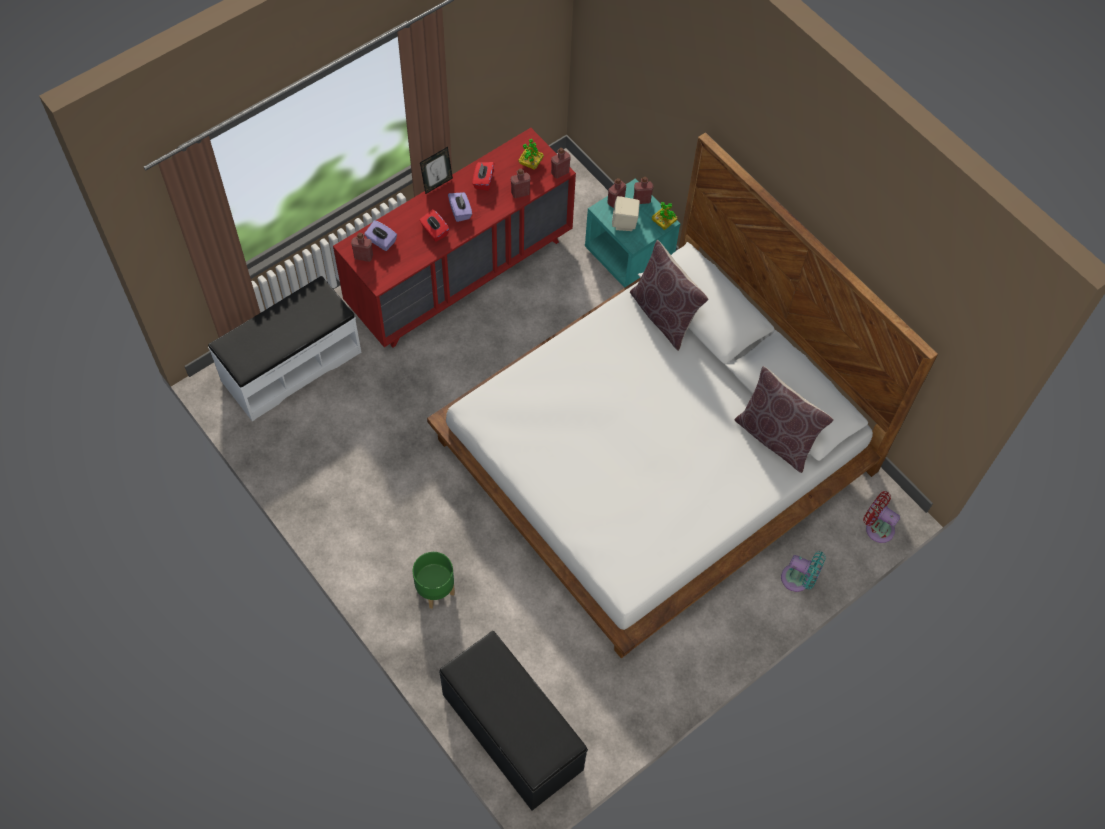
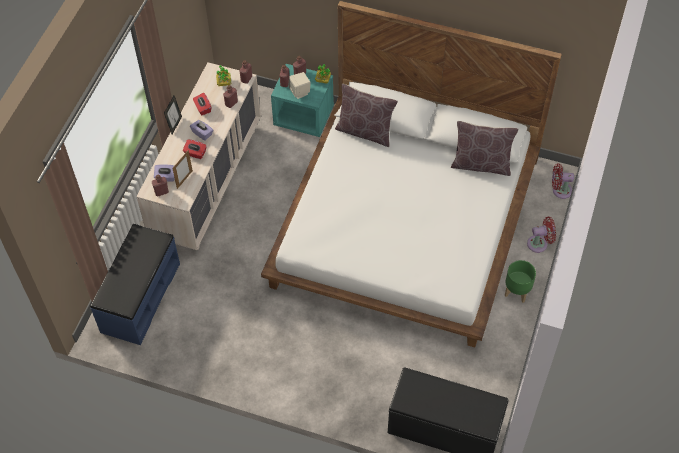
camera: 30 degrees left, 5 degrees down
(291, 366) = (140, 297): white bench -> blue bench
(399, 256) = (184, 179): none -> picture frame
(435, 590) = (336, 376): green planter -> green planter (517, 291)
(460, 274) = (207, 182): red dresser -> beige dresser
(798, 579) = (539, 243): turquoise fan -> red fan

